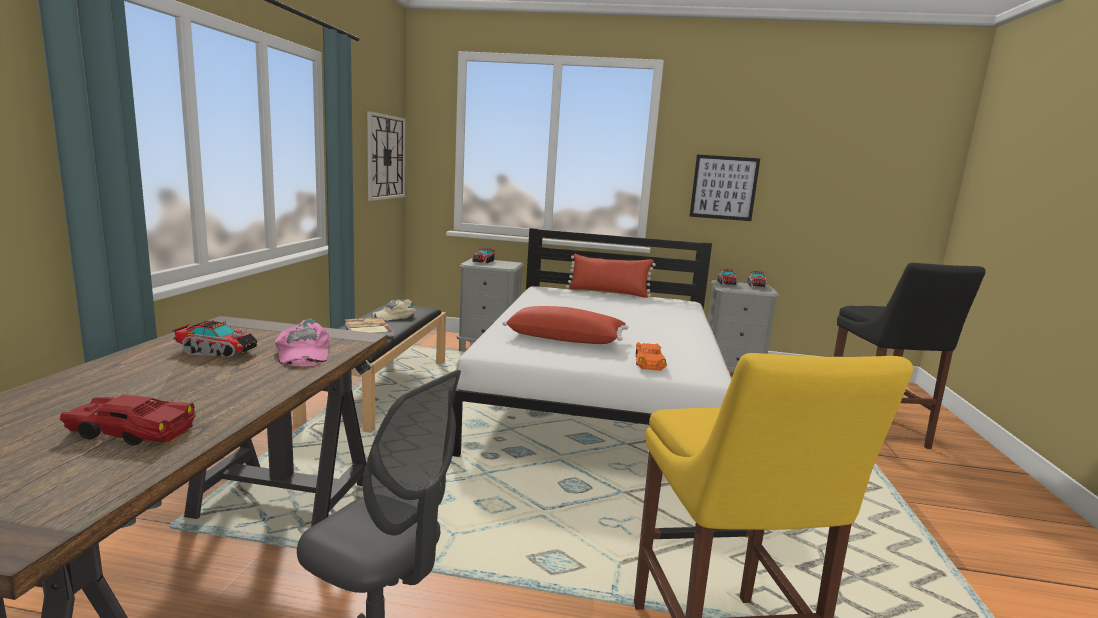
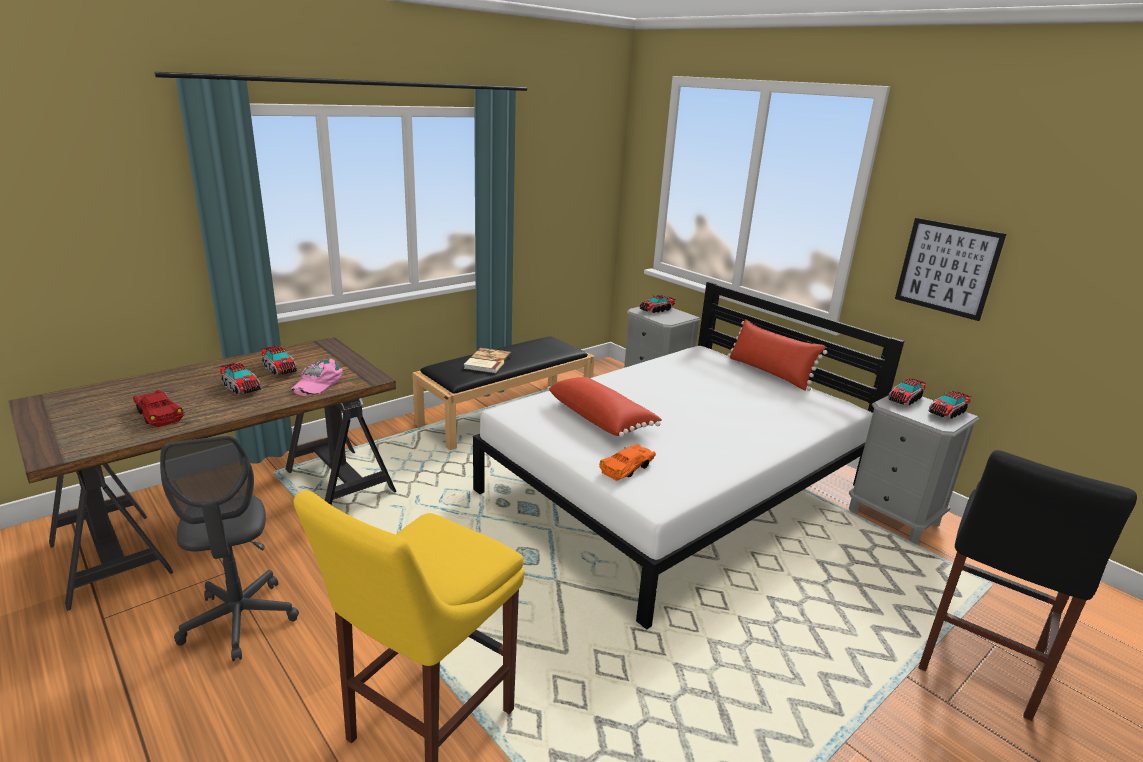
camera: 40 degrees right, 10 degrees up
(201, 377) = (241, 387): none -> toy truck
(385, 157) = (584, 191): wall clock -> none
(394, 316) = (531, 352): beige cap -> none

